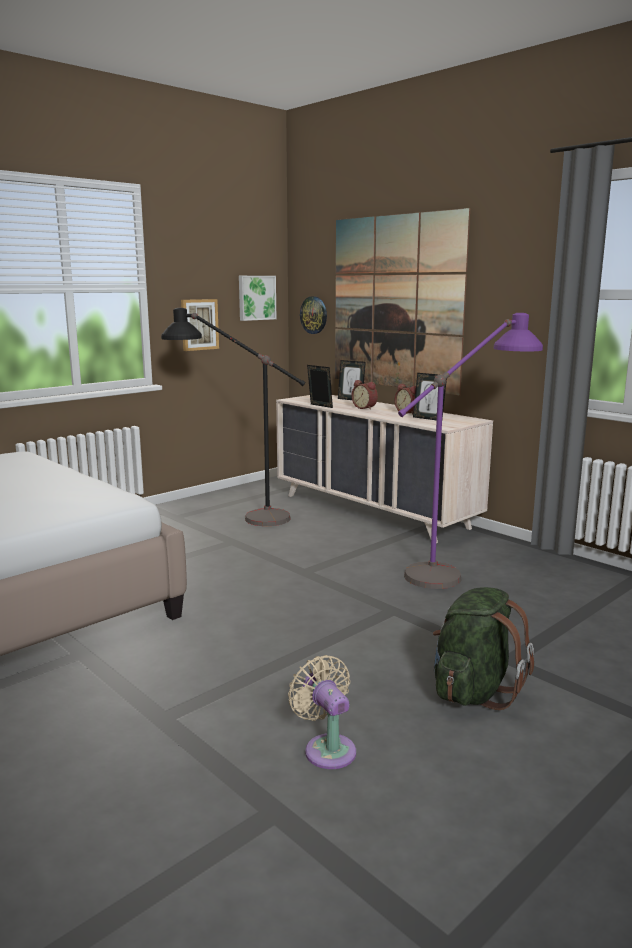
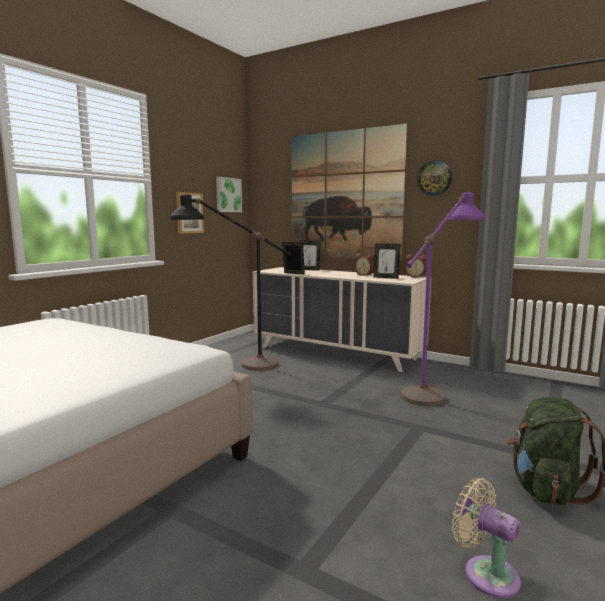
camera: 15 degrees left, 5 degrees down
(314, 315) = (272, 208): wall clock -> wall clock (434, 178)
(365, 408) = (328, 273): alarm clock -> alarm clock (416, 276)

